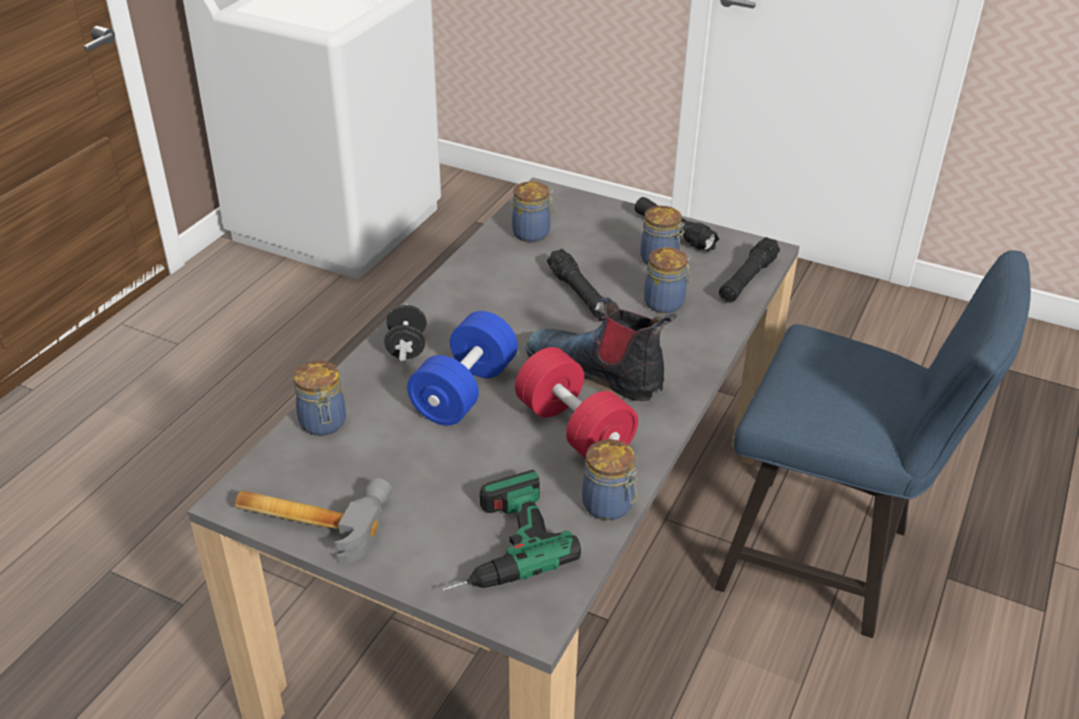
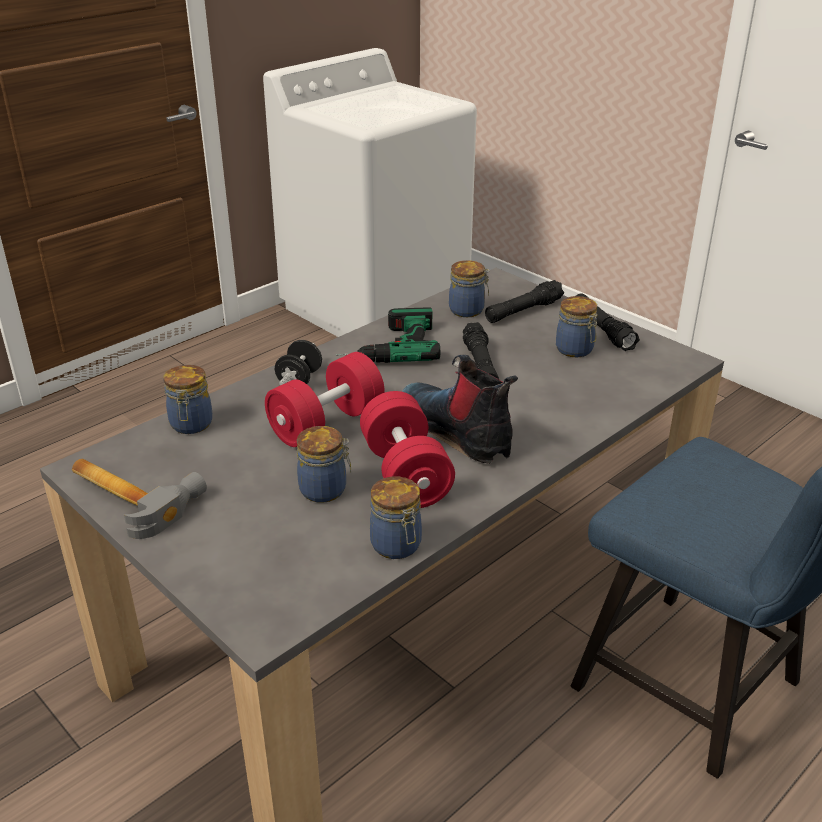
camera: 20 degrees right, 5 degrees down
(464, 391) = (327, 423): blue dumbbell -> red dumbbell
(495, 545) = (271, 555): power drill -> power drill (386, 346)
(665, 302) = (558, 386): jar -> jar (325, 490)
(747, 280) = (652, 380): black flashlight -> black flashlight (523, 311)

